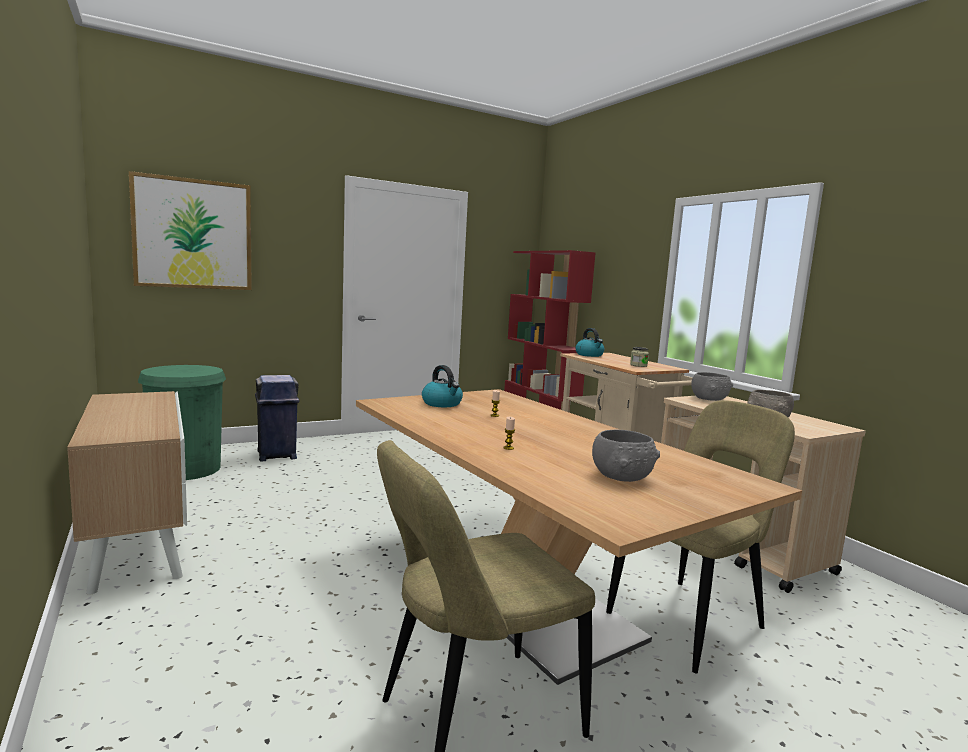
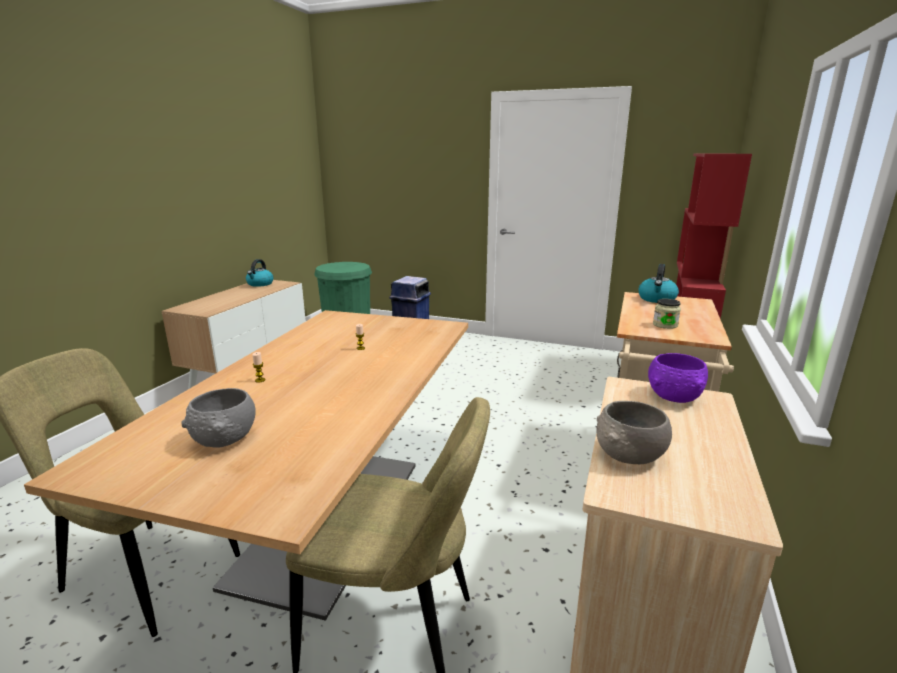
camera: 50 degrees right, 10 degrees up
(193, 234) = (376, 161): picture -> none
(442, 404) = (365, 327): kettle -> kettle (260, 284)
(709, 399) = (674, 396): grey bowl -> purple bowl

